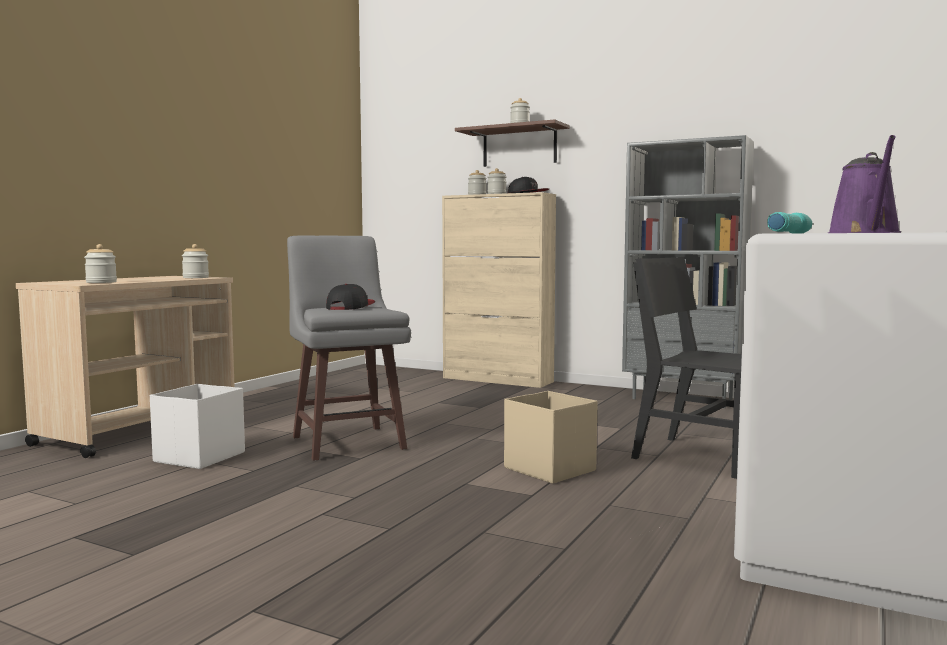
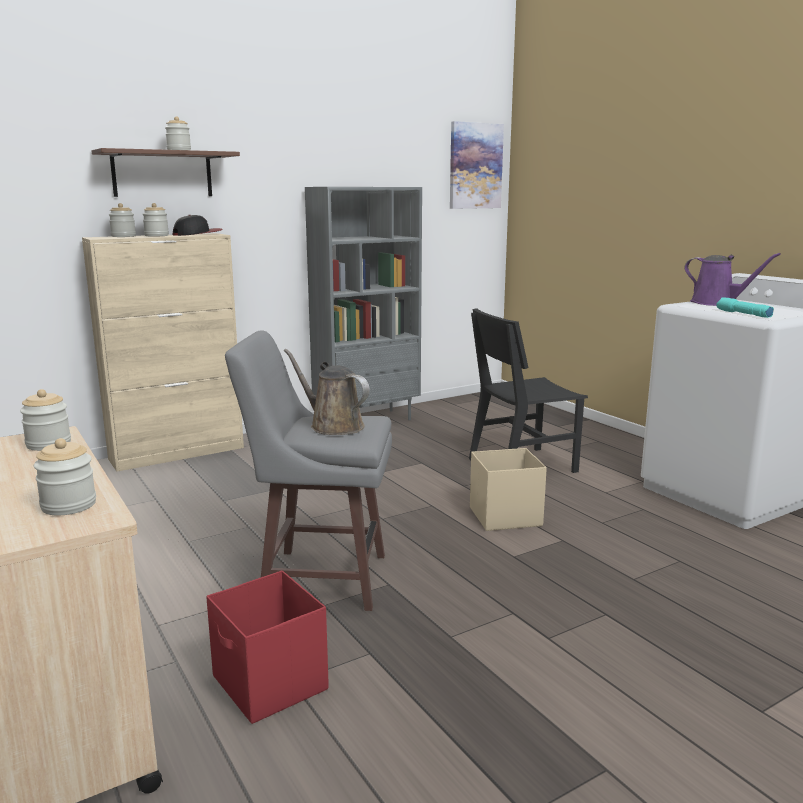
camera: 60 degrees left, 10 degrees up
(198, 457) = (270, 684): white storage box -> red storage box
(350, 307) = (333, 426): cap -> brown watering can
(888, 107) = (475, 166): none -> picture

